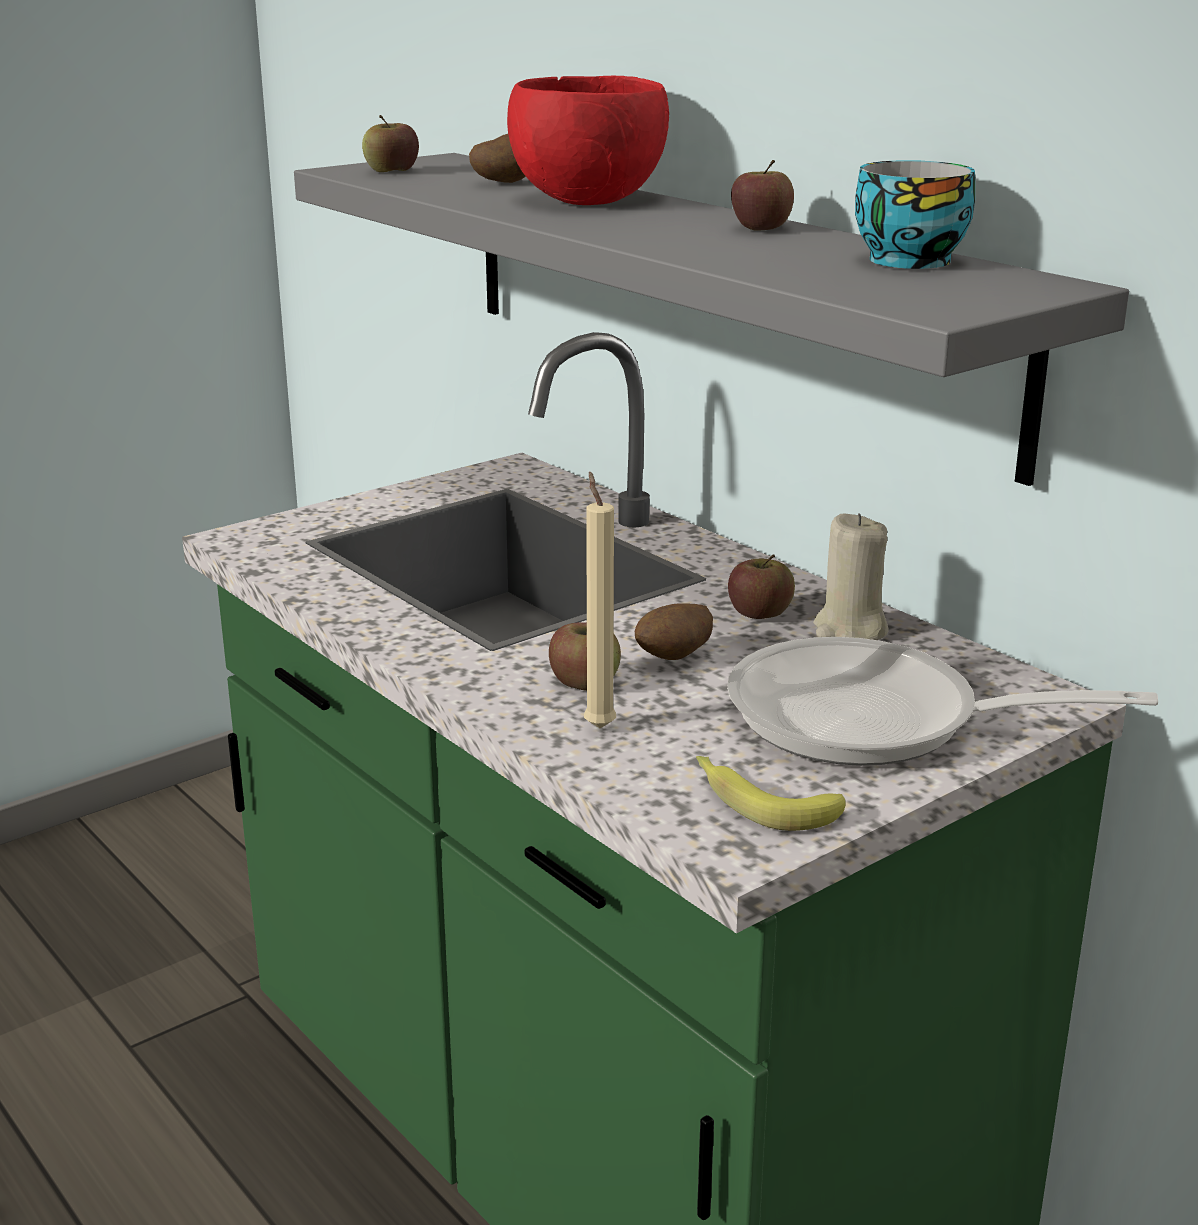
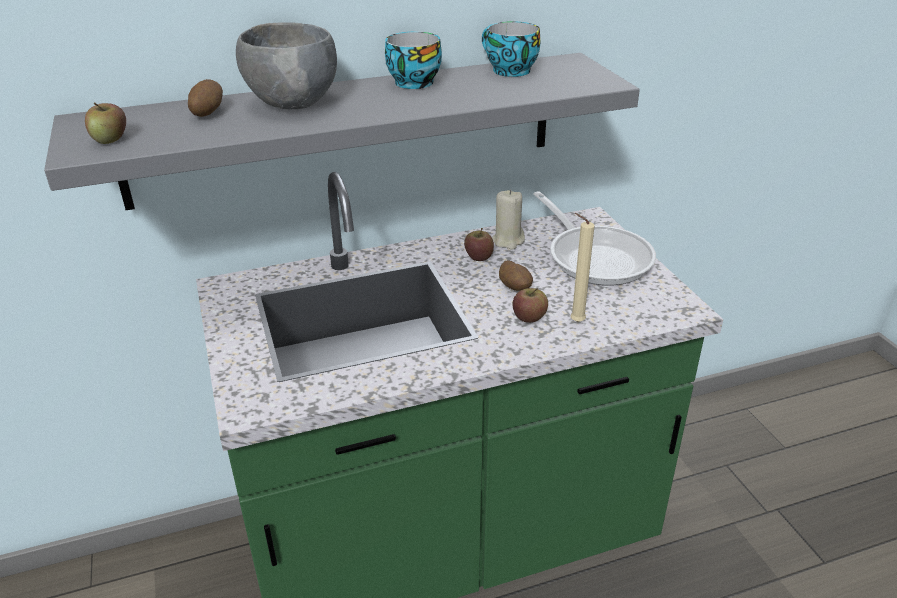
camera: 70 degrees left, 10 degrees up
(586, 200) = (292, 104): red bowl -> grey bowl
(760, 802) = (654, 297): banana -> none
(761, 228) = (412, 82): apple -> cup
(875, 721) = (595, 256): frying pan -> frying pan turned 60 degrees counterclockwise

